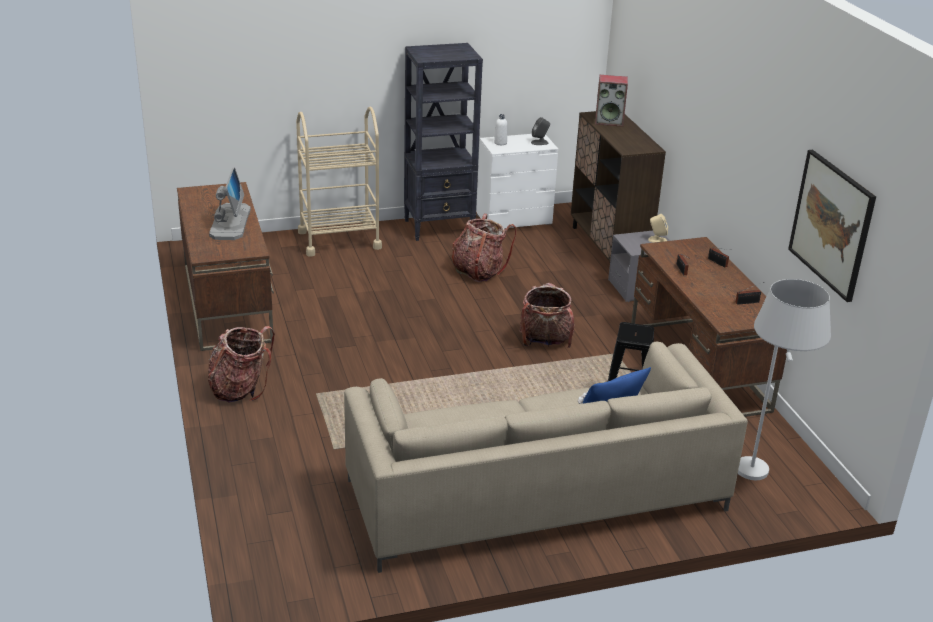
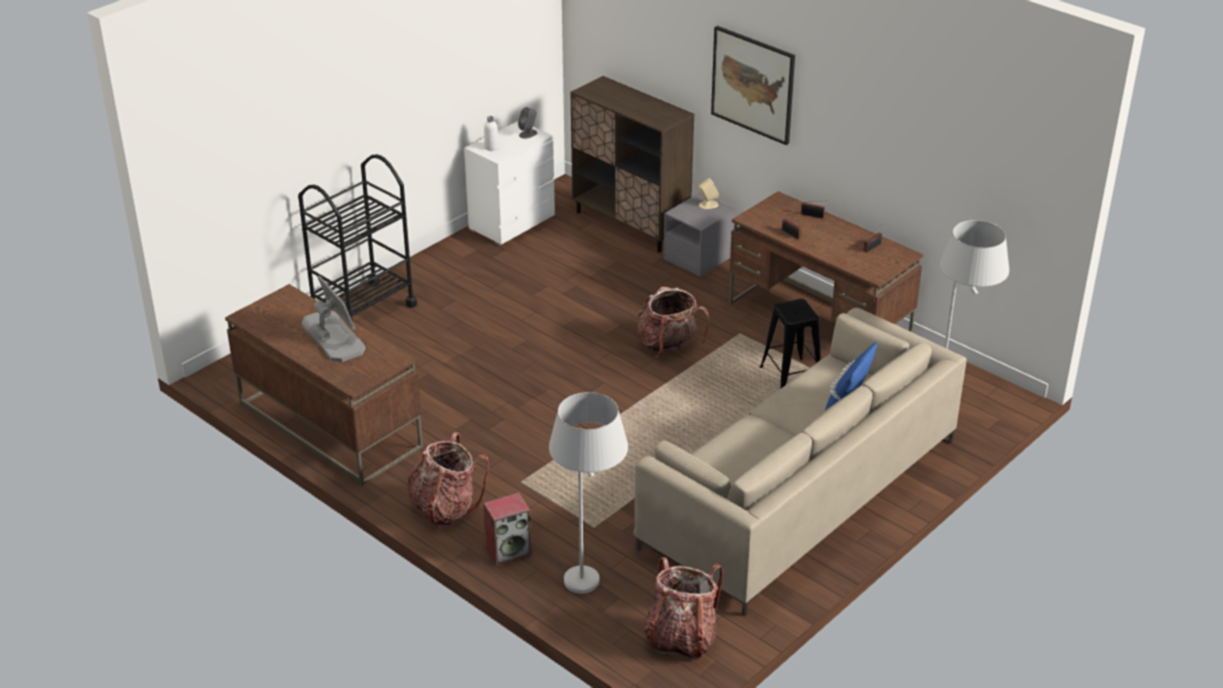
camera: 30 degrees left, 5 degrees up
(273, 497) = (590, 593): none -> white floor lamp
(339, 240) = (363, 310): beige cart -> black cart
(439, 227) = (449, 259): black bookcase -> none
(479, 271) = (537, 294): backpack -> backpack (681, 638)
(609, 121) = (609, 94): speaker -> speaker (509, 551)
(832, 224) = (956, 159): picture -> picture (753, 84)

